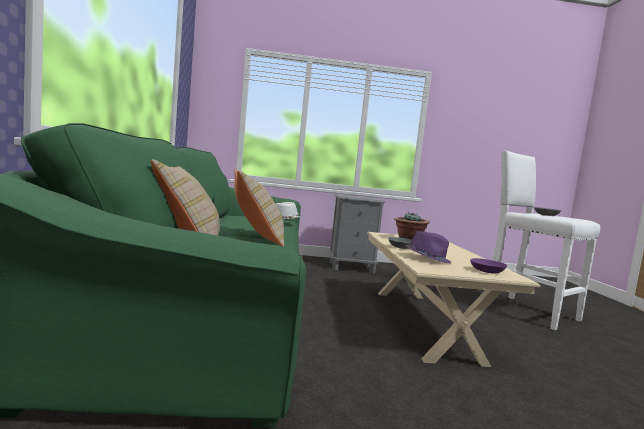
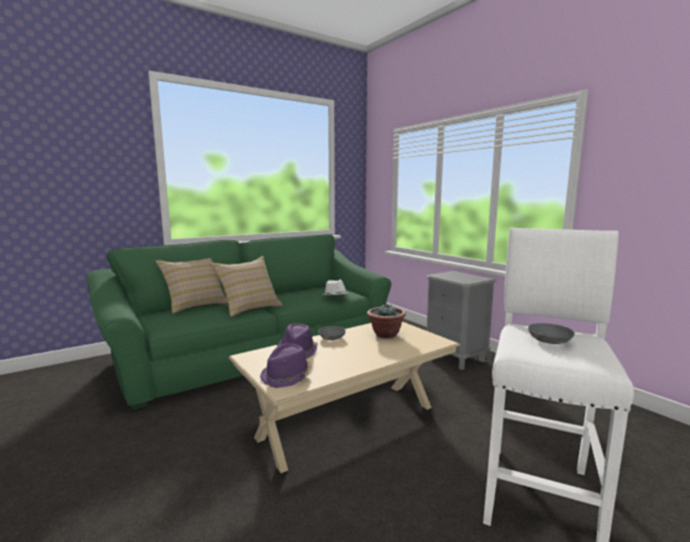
camera: 60 degrees right, 5 degrees up
(487, 271) = (287, 376): purple bowl -> purple hat

